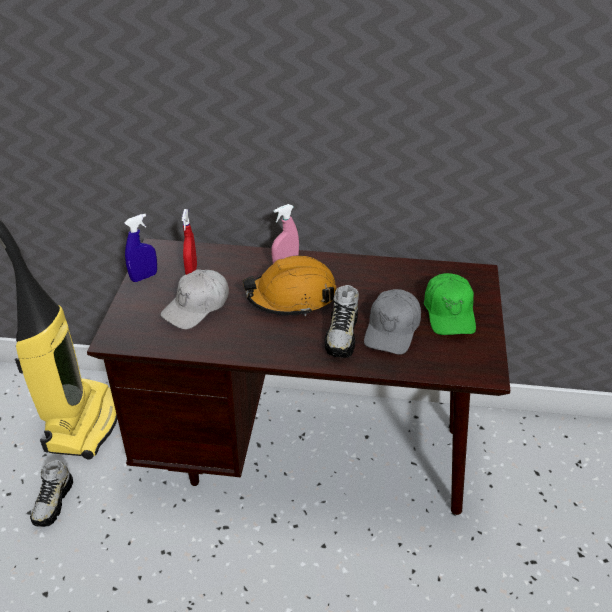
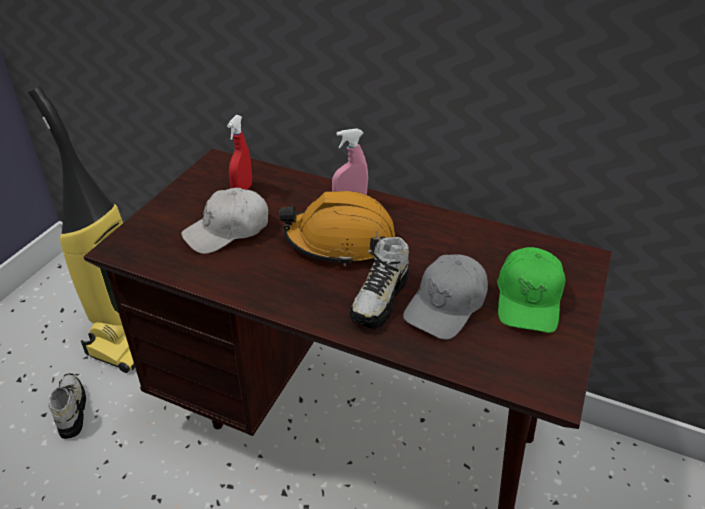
camera: 15 degrees right, 0 degrees up
(53, 502) = (71, 410): shoe -> shoe turned 135 degrees clockwise
(144, 277) = (189, 187): blue spray bottle -> none

